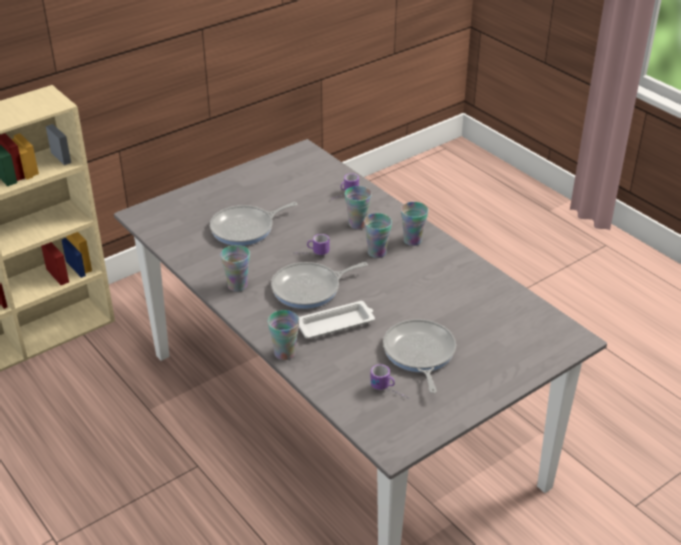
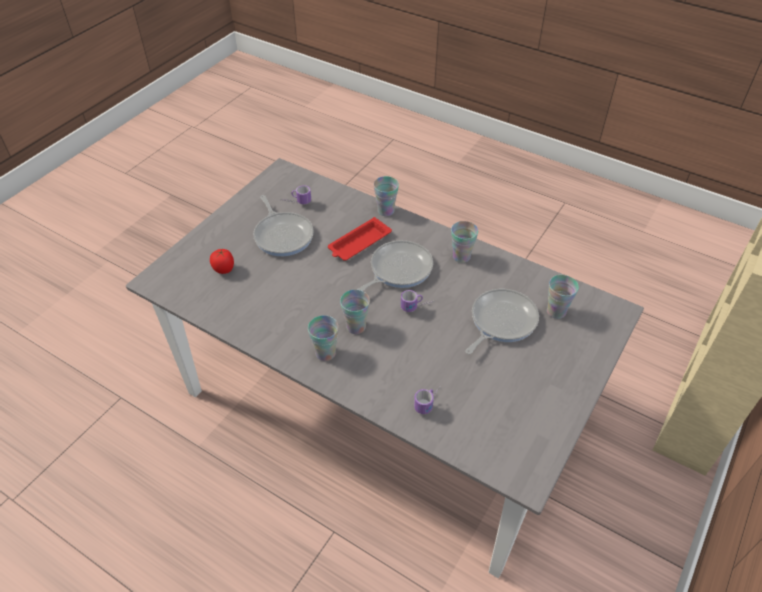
camera: 160 degrees right, 10 degrees up
(336, 324) = (359, 243): white tray -> red tray
(357, 224) = (392, 360): cup -> cup (556, 312)
(495, 331) = (224, 269): none -> tomato

